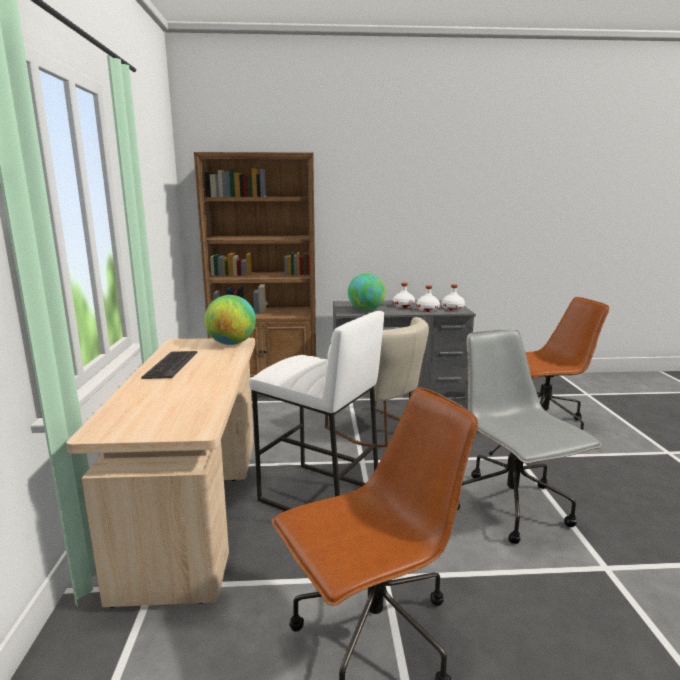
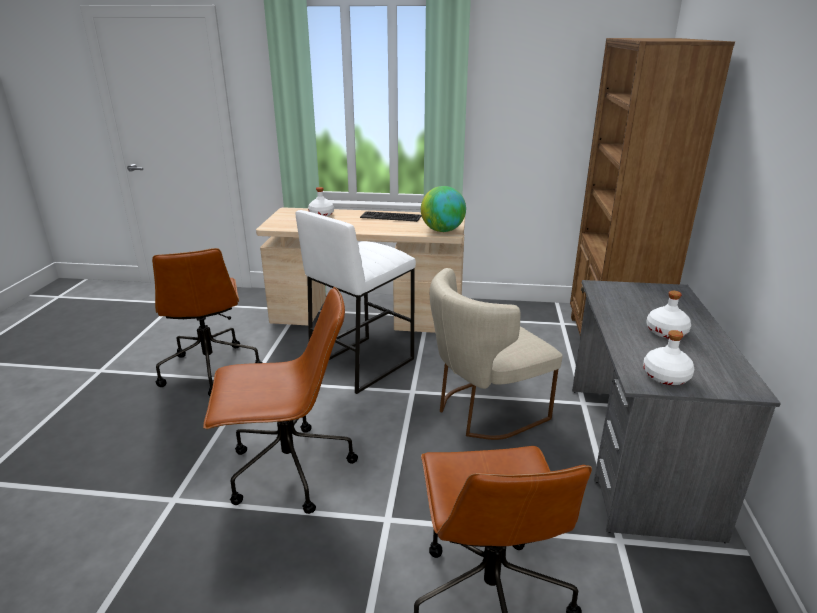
camera: 100 degrees right, 10 degrees up
(366, 310) = (622, 300): globe -> none
(428, 310) = (644, 349): white bottle -> white bottle (321, 215)
(511, 507) = (288, 471): grey office chair -> brown office chair

